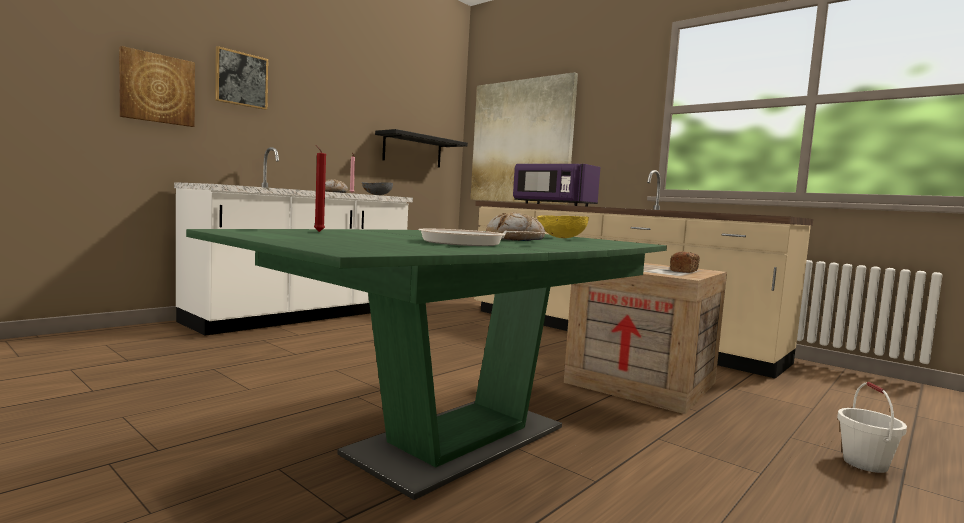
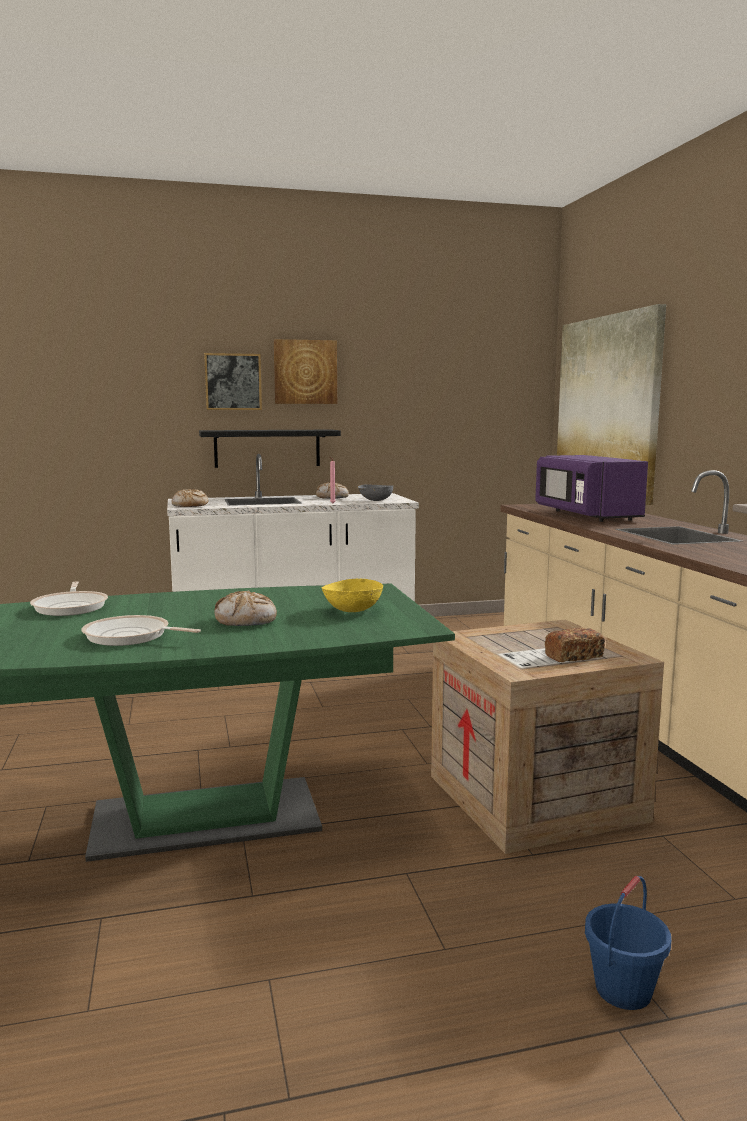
camera: 35 degrees right, 5 degrees up
(157, 88) = (150, 408): picture -> picture (305, 372)
(226, 184) = (190, 506): none -> bread
(318, 231) = (71, 607): red candle -> frying pan
(412, 150) = (465, 428): black shelf -> black shelf (267, 448)
(866, 463) = (623, 990): white bucket -> blue bucket

